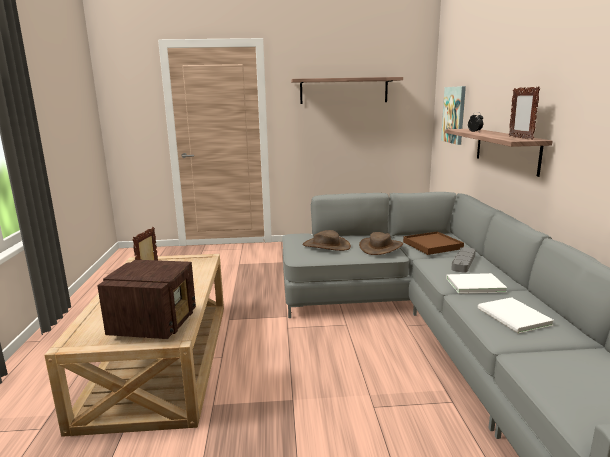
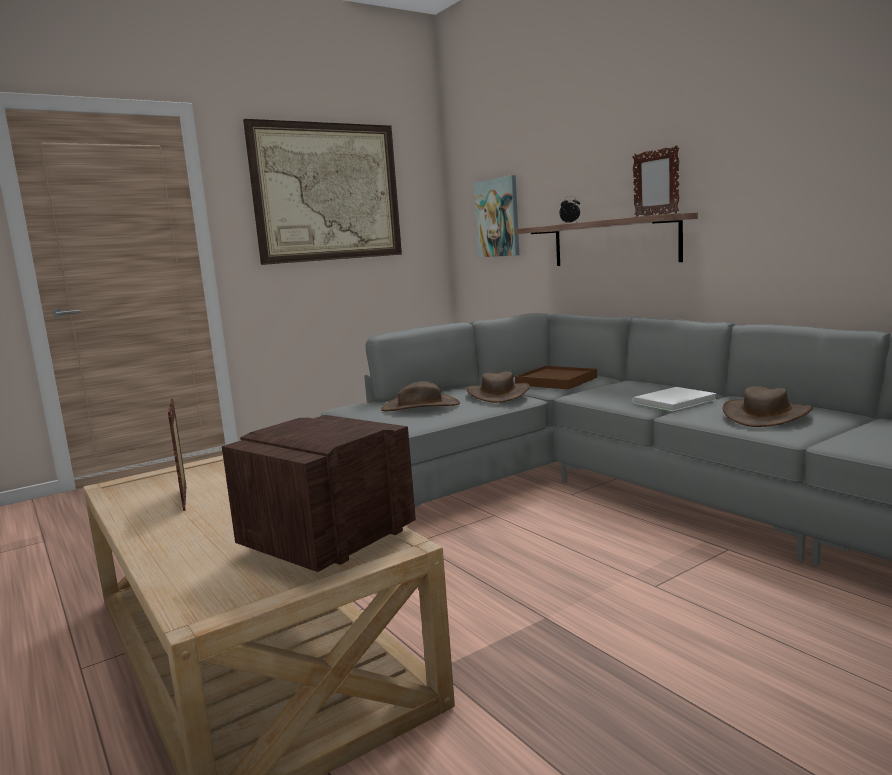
camera: 30 degrees left, 5 degrees down
(155, 324) = (325, 541): radio -> radio turned 120 degrees counterclockwise
(344, 91) = (328, 192): shelf -> picture
(463, 262) = (621, 387): grey tray -> none
(514, 318) = (767, 415): white book -> brown hat

